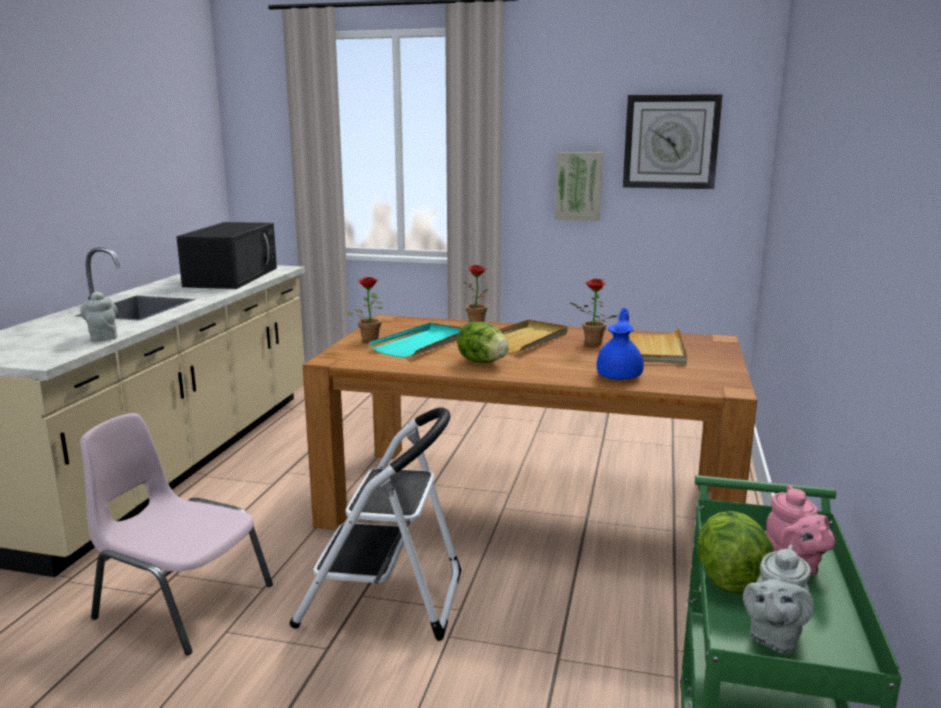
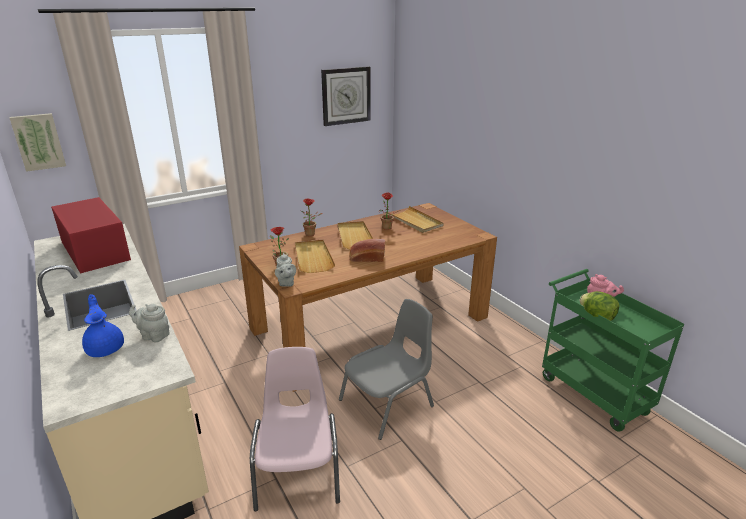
camera: 45 degrees left, 10 degrees up
(182, 601) = (298, 470): pink chair -> pink chair turned 105 degrees clockwise
(232, 277) = (94, 250): black microwave -> red microwave
(386, 599) = (388, 403): step ladder -> grey chair
(422, 343) = (313, 258): turquoise tray -> beige tray
(482, 362) = (366, 258): lettuce -> bread
(578, 186) = (299, 128): picture -> picture (38, 141)
(620, 375) = (433, 243): blue teapot -> blue teapot (106, 348)
(774, 637) = (634, 329): grey teapot -> grey teapot (286, 283)

